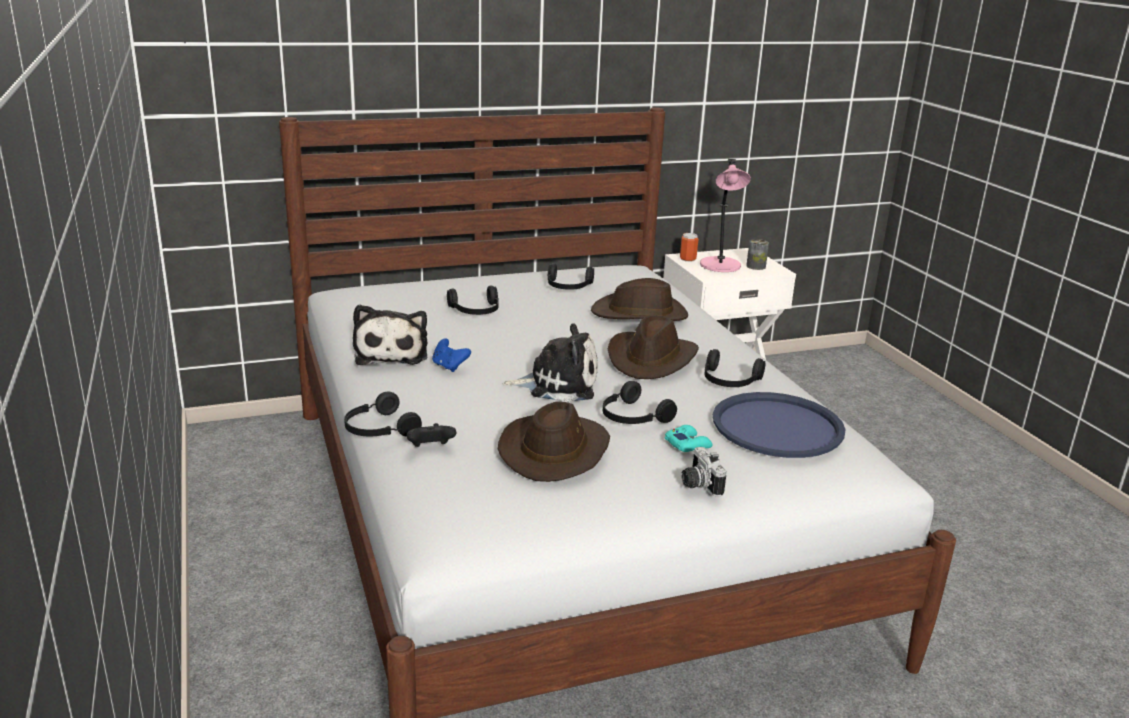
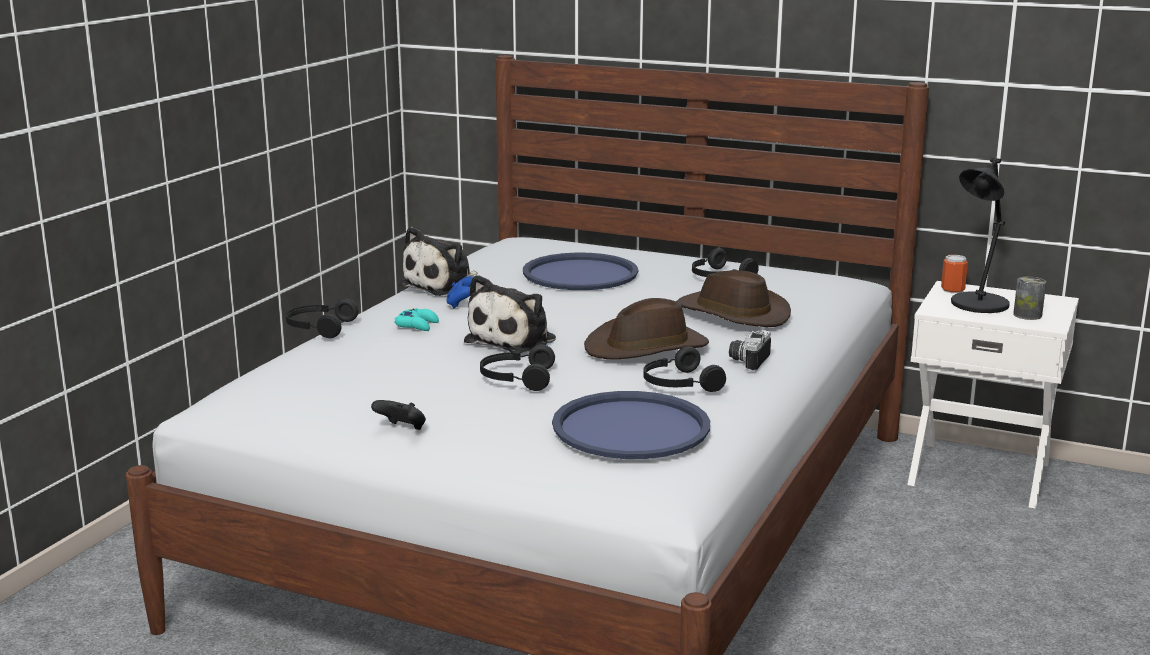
camera: 45 degrees right, 5 degrees down
(431, 448) = (322, 349): black game controller -> black game controller (402, 429)
(476, 311) = (580, 274): black headphones -> blue tray
(555, 450) = (400, 378): brown hat -> none
(558, 384) = (515, 340): plush toy -> plush toy turned 75 degrees clockwise
(688, 444) = (516, 411): turquoise game controller -> turquoise game controller (417, 325)
(698, 484) = (455, 437): camera -> camera (747, 361)
(720, 266) = (978, 305): pink table lamp -> black table lamp

